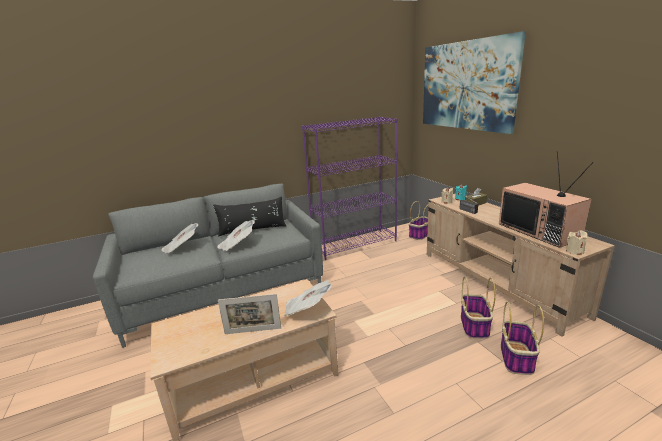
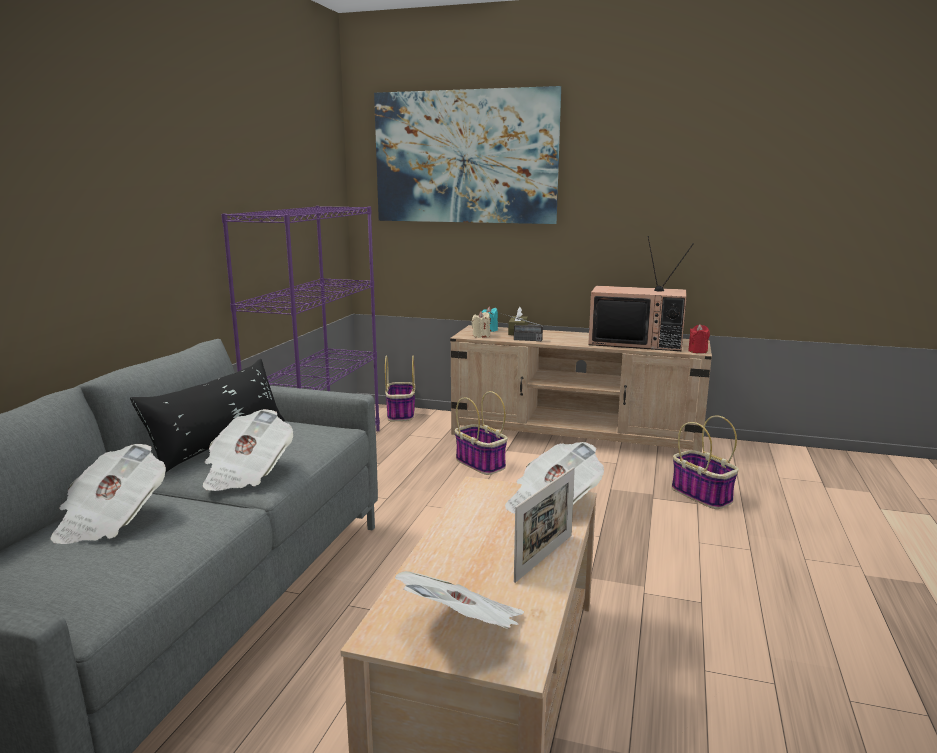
camera: 50 degrees left, 5 degrees down
(180, 339) = (464, 629): none -> newspaper
(474, 326) = (627, 485): basket -> basket (481, 464)
(574, 251) = (697, 351): beige candle -> red candle

